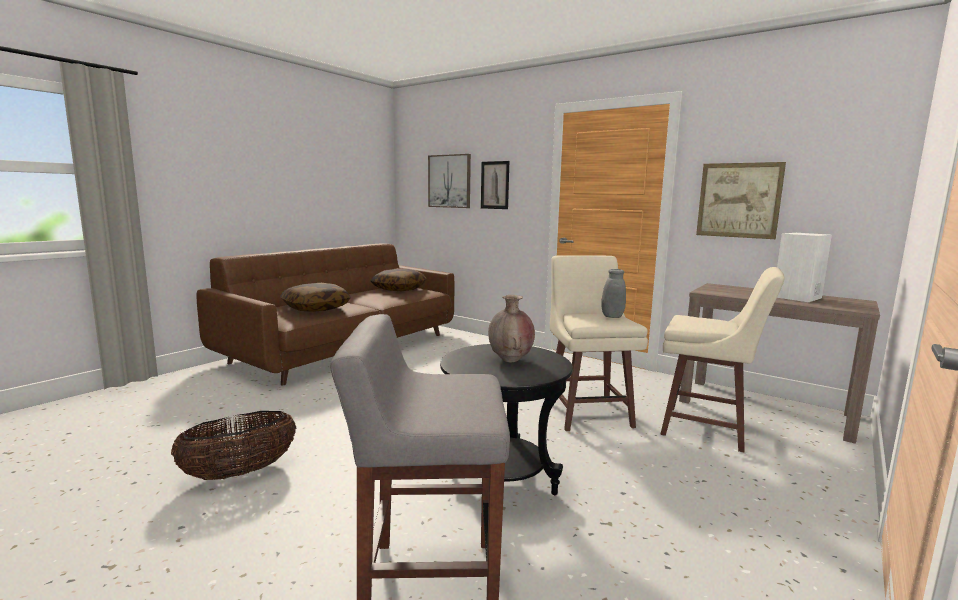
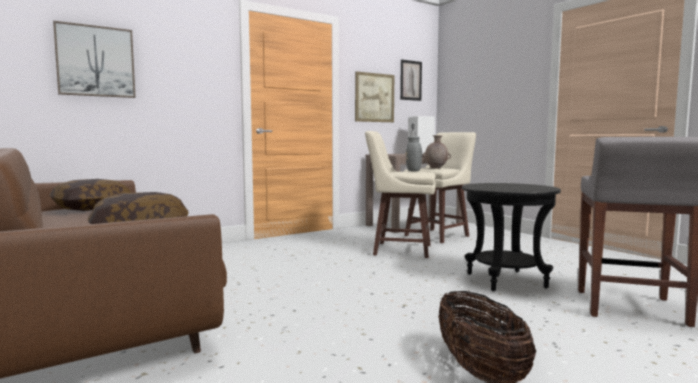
camera: 70 degrees left, 5 degrees down
(495, 185) = (172, 72): picture -> picture (410, 80)
(510, 360) = (506, 186): brown vase -> brown vase (436, 168)

